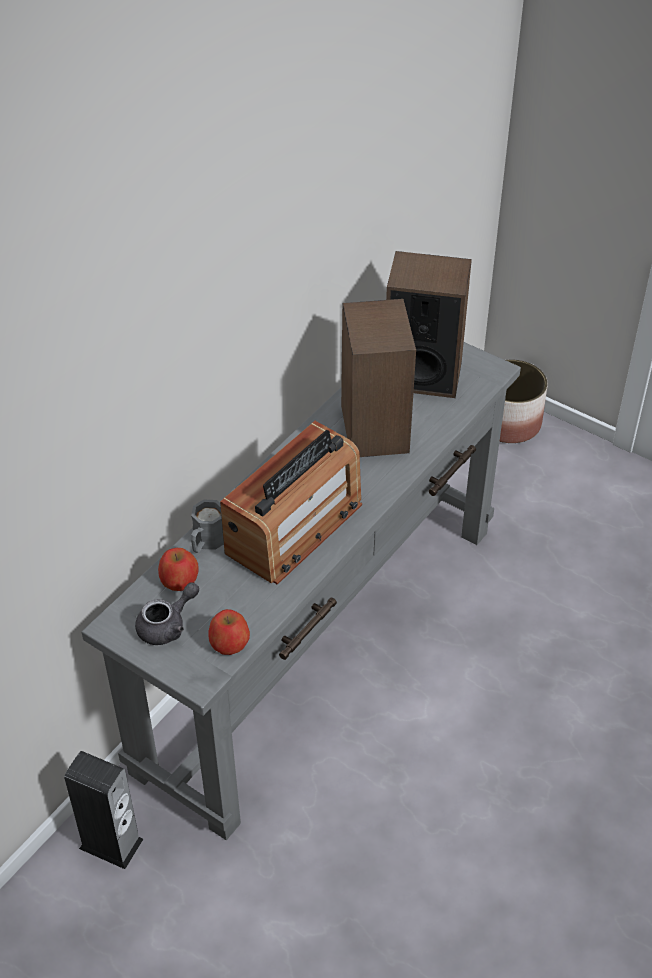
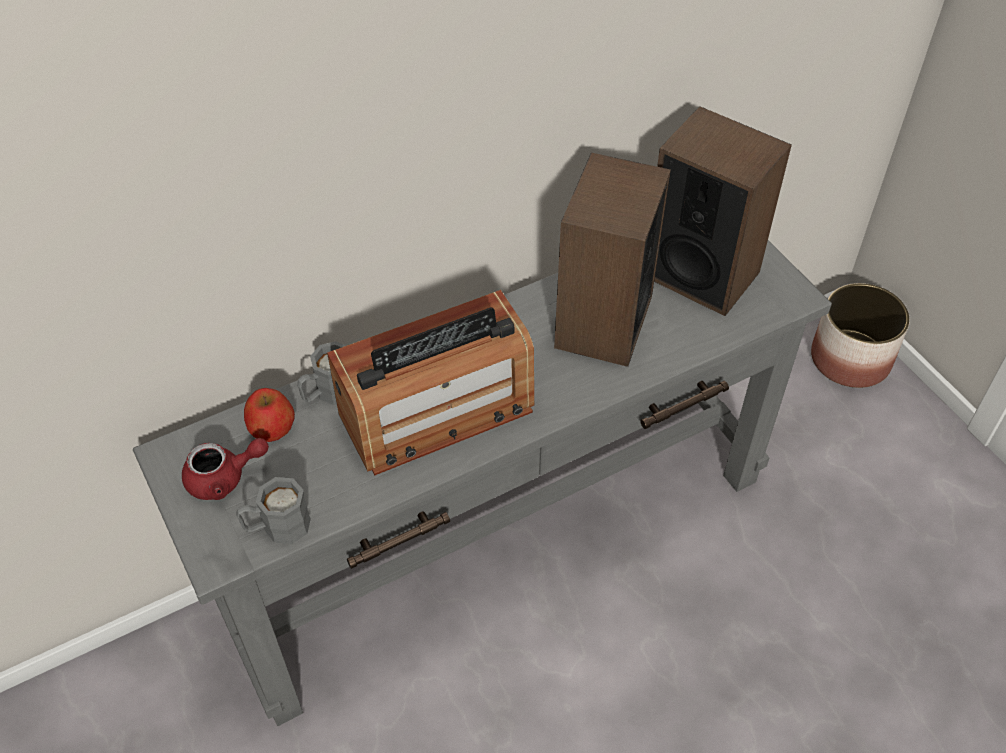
camera: 25 degrees right, 5 degrees up
(111, 844) = (163, 676): speaker -> none
(167, 626) = (224, 478): grey teapot -> red teapot
(229, 642) = (277, 527): apple -> grey mug

